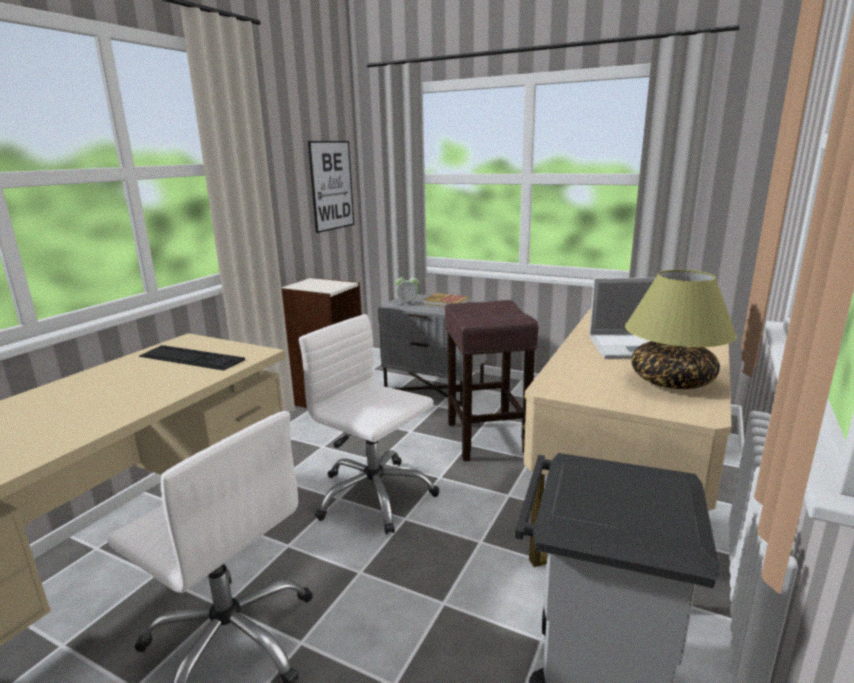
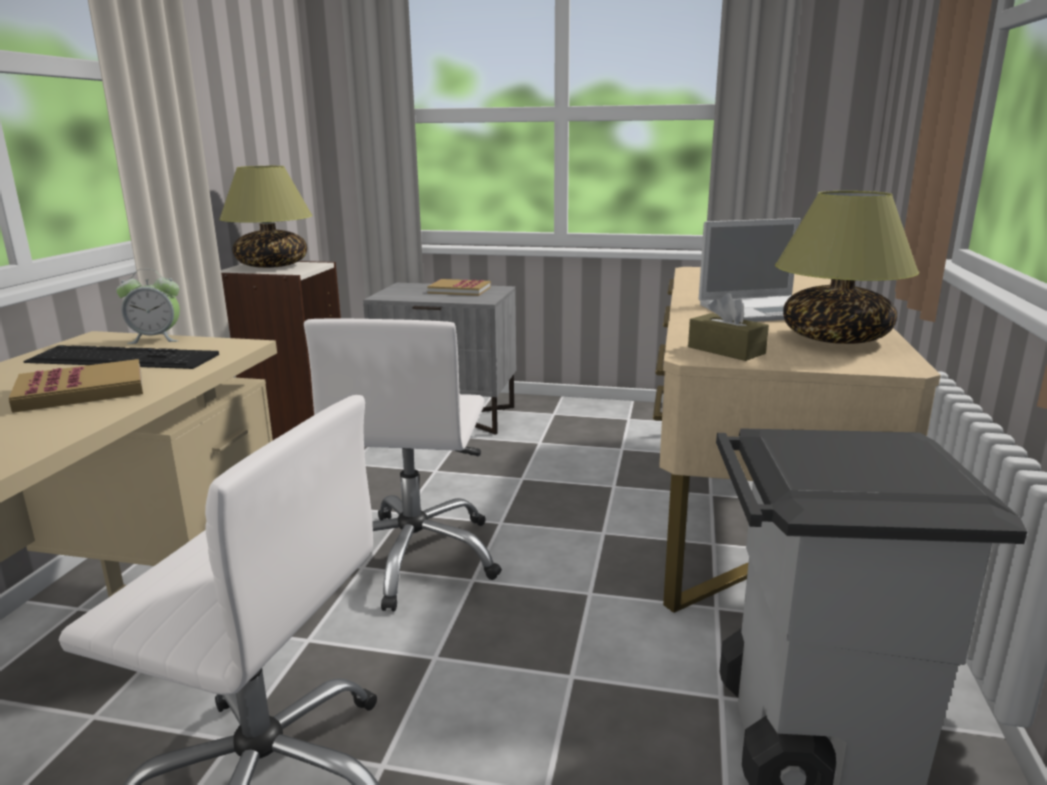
camera: 15 degrees left, 0 degrees up
(156, 382) = (81, 391): none -> book
(318, 283) = (272, 265): none -> table lamp
(332, 185) = (274, 123): picture -> none
(374, 495) = (415, 557): white office chair -> white office chair turned 105 degrees counterclockwise
(407, 302) = (404, 293): alarm clock -> alarm clock (156, 339)
(486, 437) = (543, 467): brown stool -> none
(577, 385) = (726, 350): none -> brown tissue box

